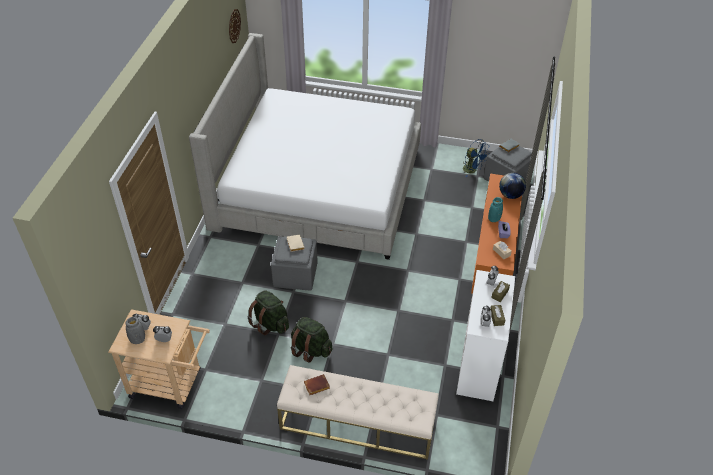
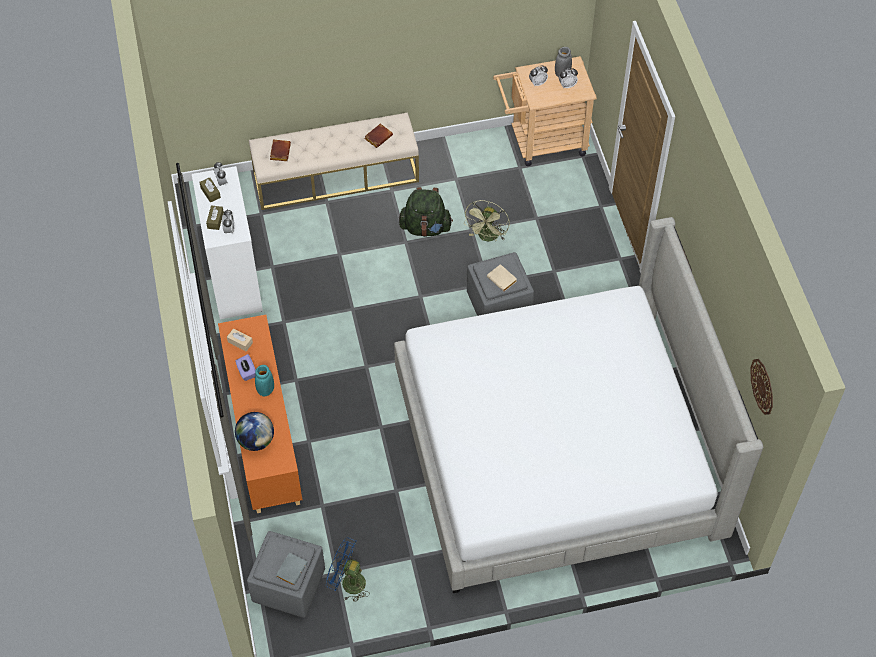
camera: 155 degrees right, 10 degrees up
(270, 323) = (487, 237): green backpack -> green fan
(409, 407) = (279, 151): none -> brown book

